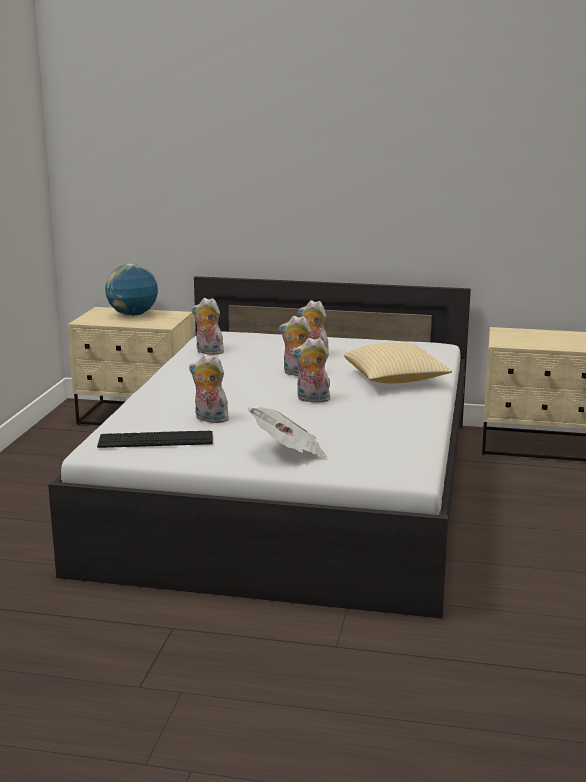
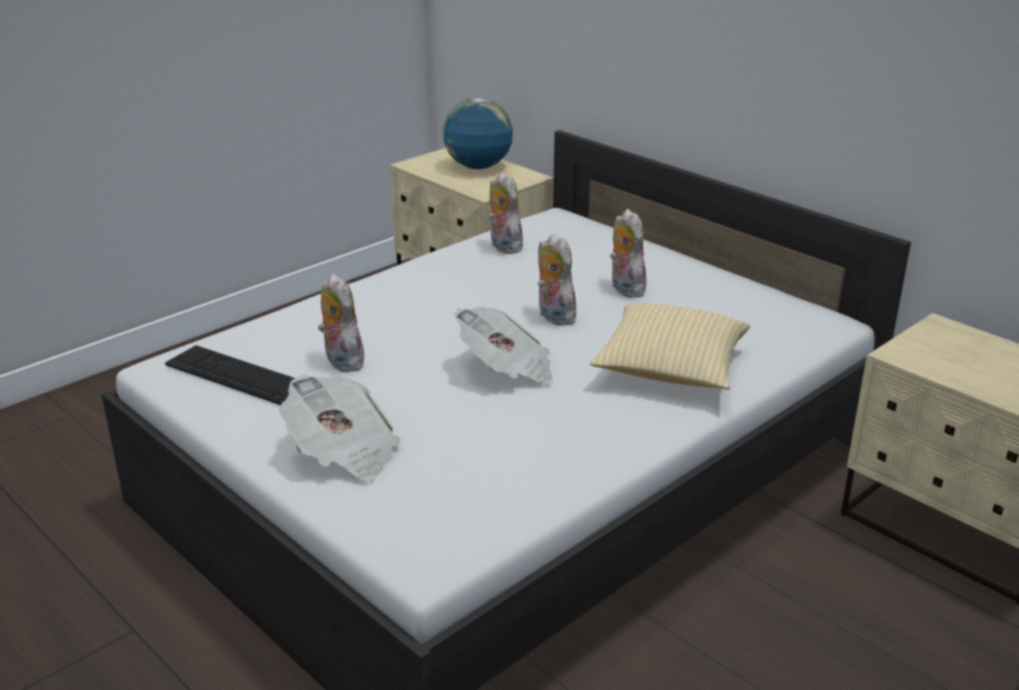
camera: 35 degrees right, 10 degrees up
(312, 400) = (507, 369): plush toy -> newspaper

